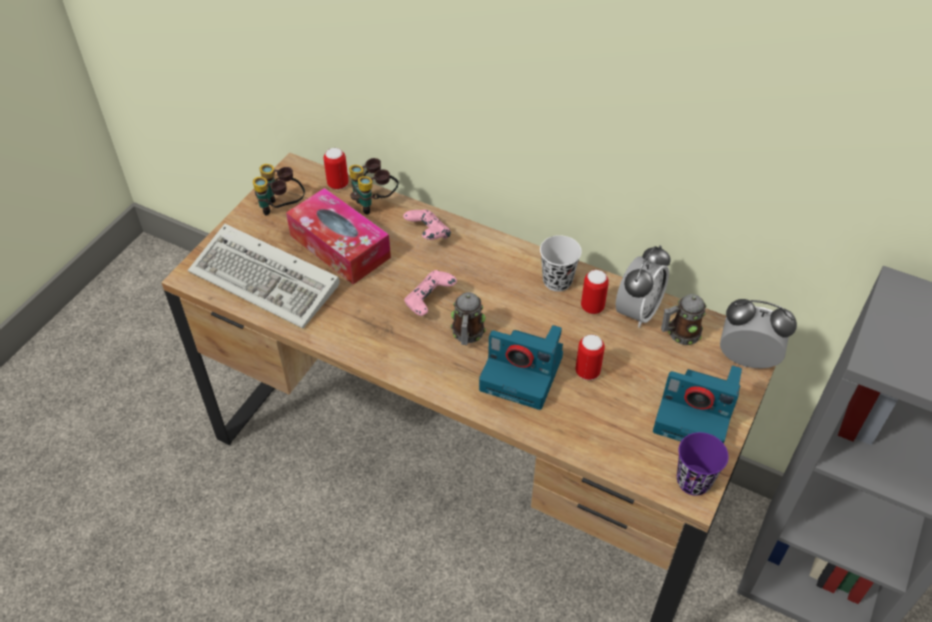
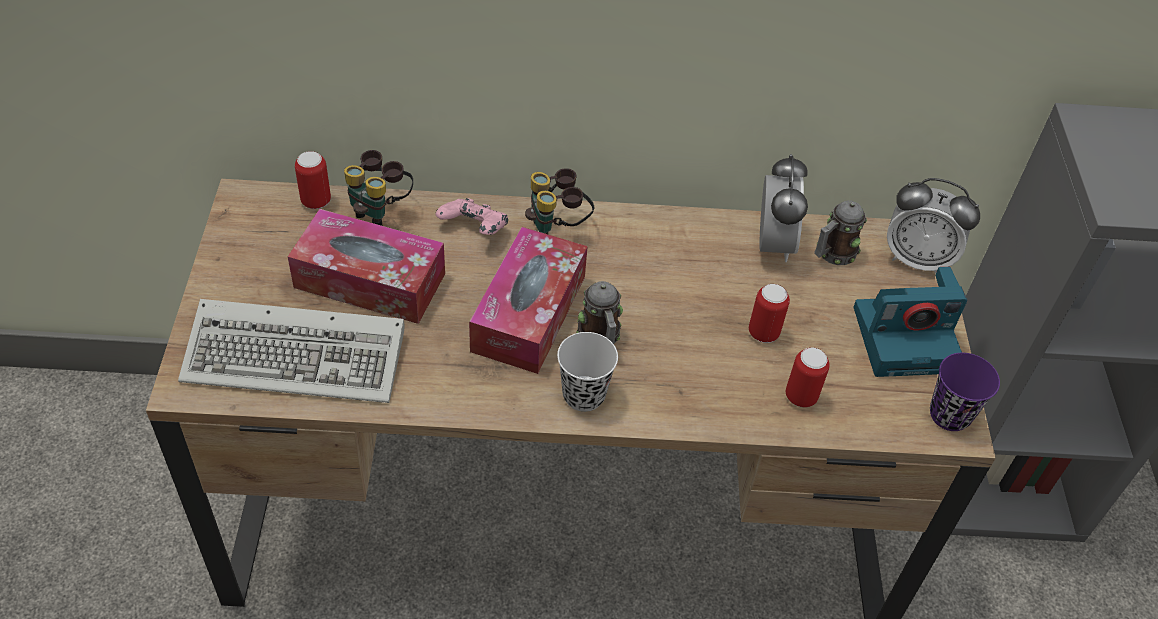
camera: 30 degrees left, 0 degrees up
(281, 209) = (259, 257): binoculars -> binoculars (558, 229)
(429, 302) = (529, 313): pink game controller -> tissue box
(523, 373) = (694, 360): camera -> none
(557, 281) = (663, 238): white cup -> white cup (583, 395)
(592, 307) = (721, 255): can -> can (800, 397)
(746, 359) = (917, 259): alarm clock -> alarm clock turned 150 degrees counterclockwise

